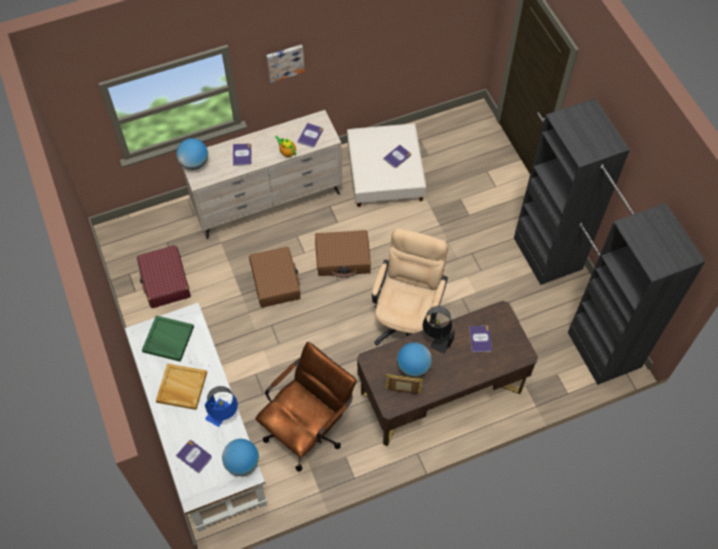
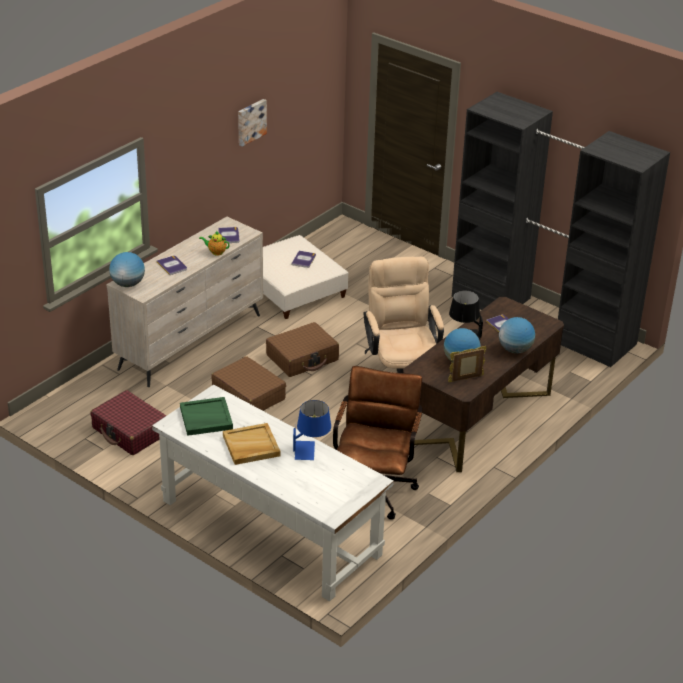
camera: 30 degrees left, 25 degrees down
(194, 456) = (308, 488): book -> none
(242, 463) = (360, 476): globe -> globe (515, 350)
(285, 62) = (186, 161): picture -> picture (250, 122)

